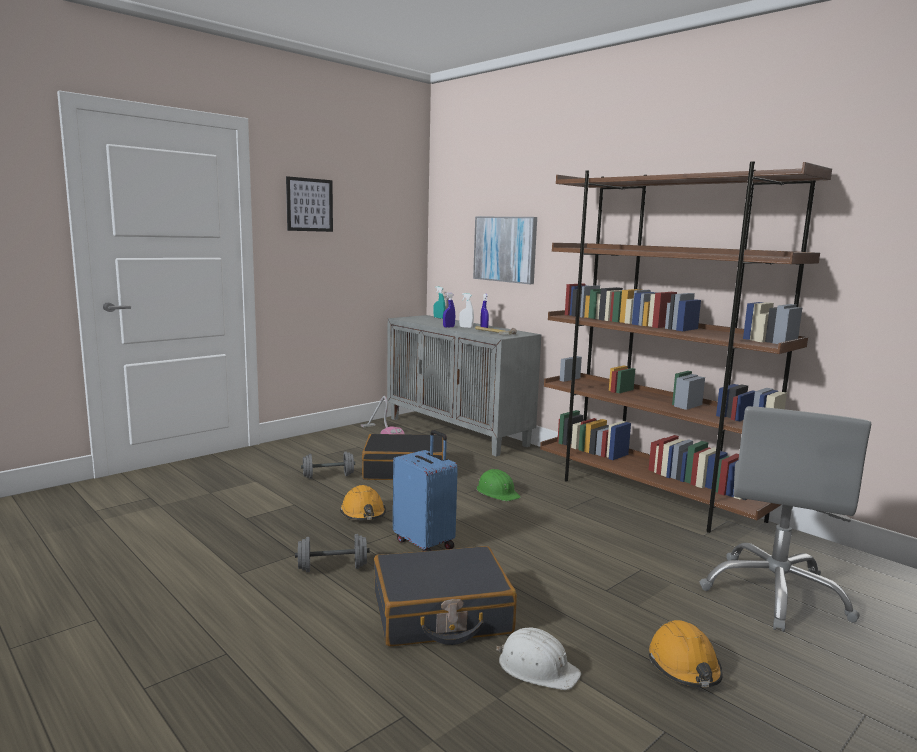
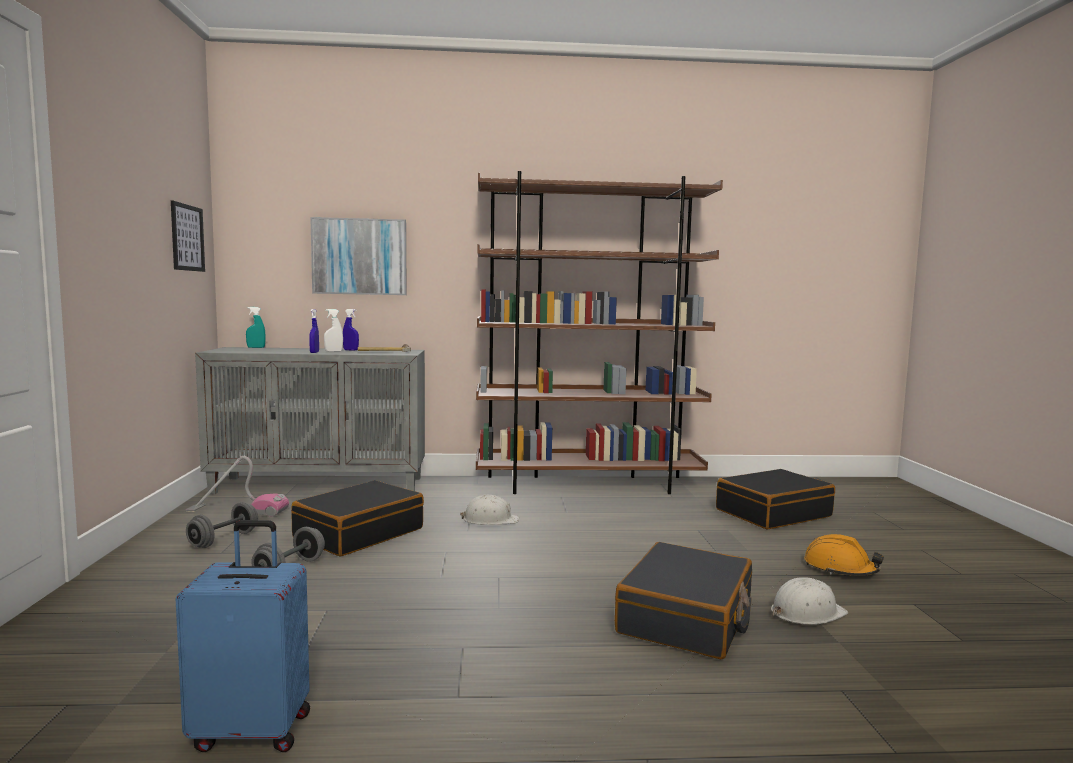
camera: 50 degrees left, 5 degrees down
(309, 205) = (113, 178): picture -> picture (187, 238)
(332, 568) = (528, 638): grey dumbbell -> grey dumbbell (223, 540)
(363, 514) = (426, 584): orange hard hat -> none
(425, 543) = (543, 580): blue suitcase -> blue suitcase (253, 730)
(497, 492) = (490, 520): green hard hat -> white hard hat
(775, 594) = (772, 513): grey office chair -> black suitcase

